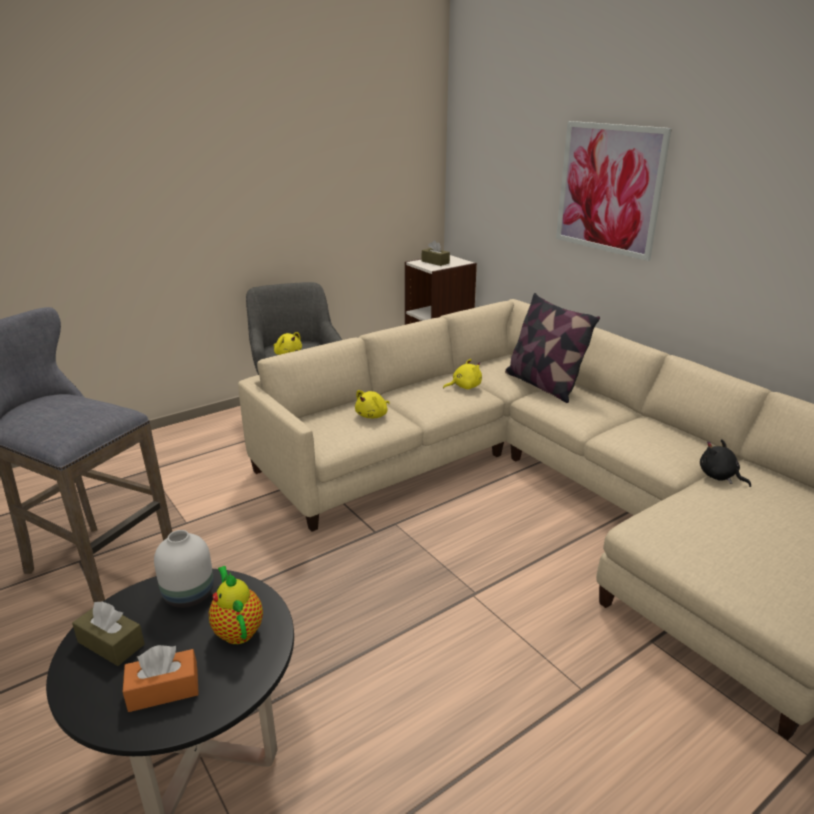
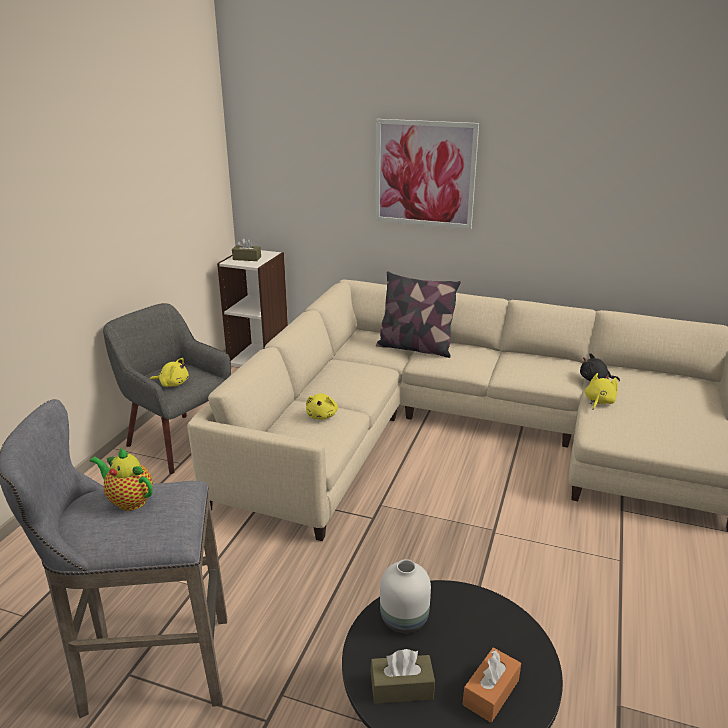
camera: 35 degrees left, 0 degrees up
(237, 629) = (476, 622): teapot -> teapot (129, 501)
(464, 387) = (361, 367): yellow plush toy -> yellow plush toy (599, 401)

